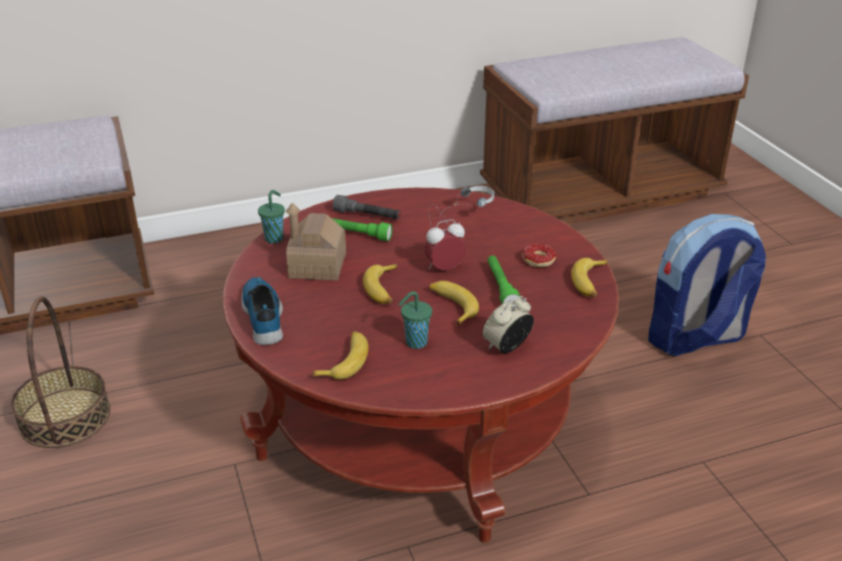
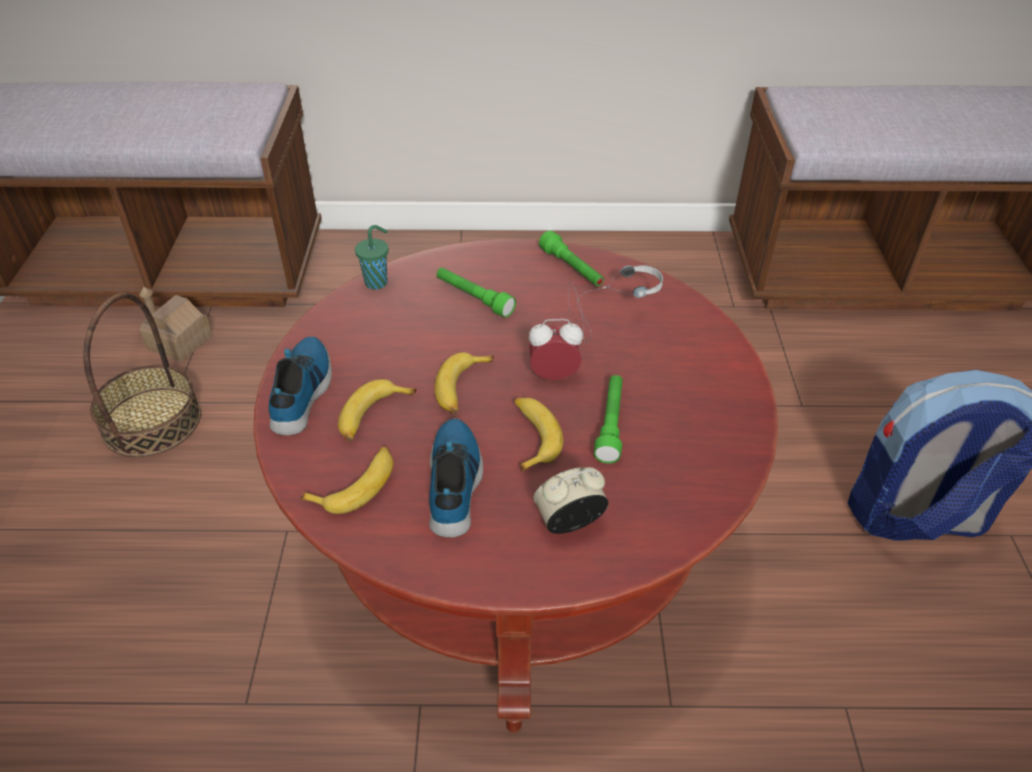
camera: 20 degrees right, 10 degrees up
(317, 266) = (403, 333): toy house -> toy house (180, 342)
(367, 216) = (501, 275): grey flashlight -> none
(415, 343) = (455, 482): green cup -> shoe
(417, 203) = (572, 269): none -> green flashlight
(536, 264) = (677, 398): donut -> none
(590, 283) = (736, 448): banana -> banana (372, 416)

